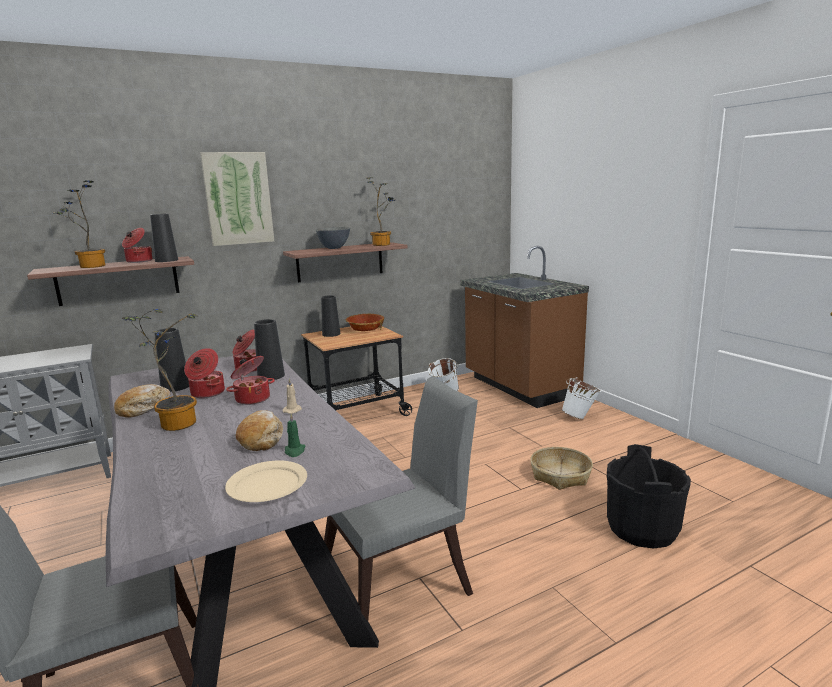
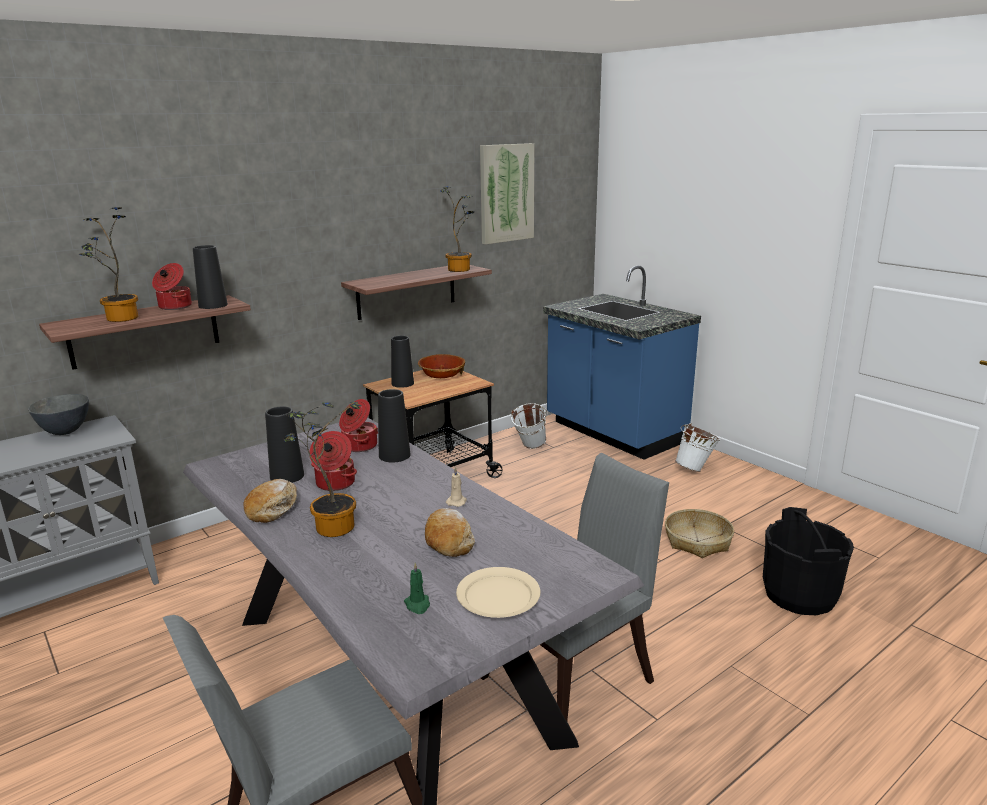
camera: 10 degrees left, 5 degrees up
(238, 198) = (288, 218): picture -> picture (506, 193)
(252, 398) = (396, 488): cooking pot -> none
(294, 451) = (498, 554): green candle -> green candle (417, 605)
(334, 248) = (405, 277): grey bowl -> grey bowl (65, 432)
(519, 387) = (613, 433): brown counter -> blue counter

